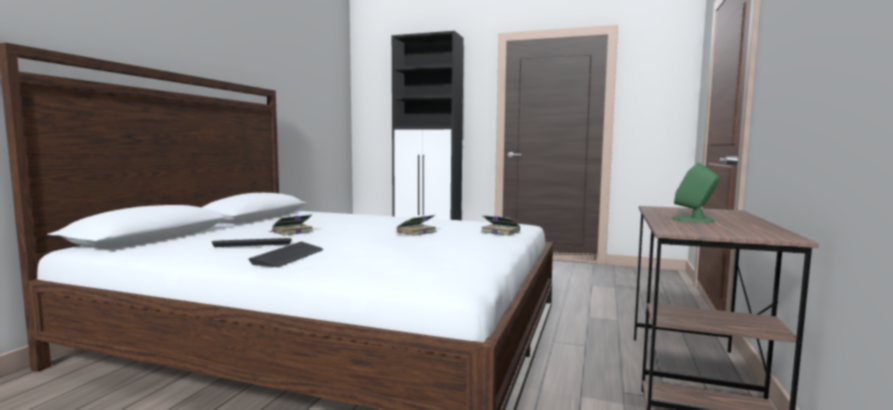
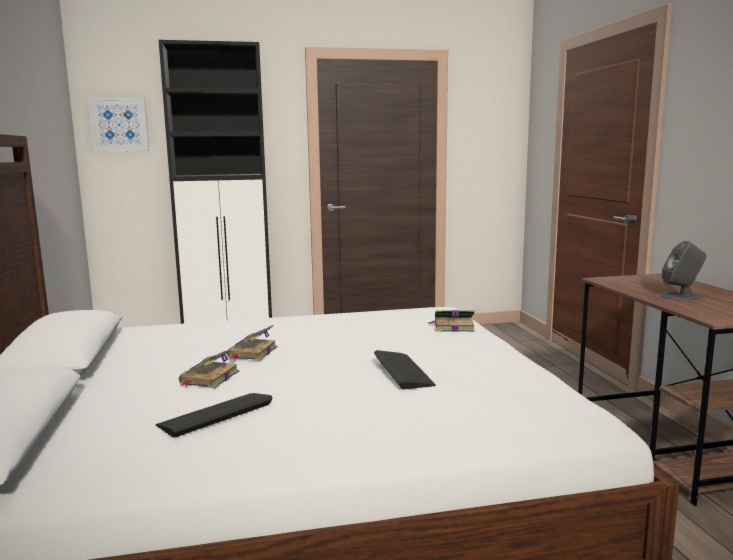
camera: 30 degrees left, 5 degrees up
(288, 256) = (328, 428): keyboard -> keyboard (403, 371)
(375, 94) = (119, 124): none -> picture
(415, 232) = (366, 345): book -> book (252, 353)
(693, 220) = (681, 297): green speaker -> grey speaker

